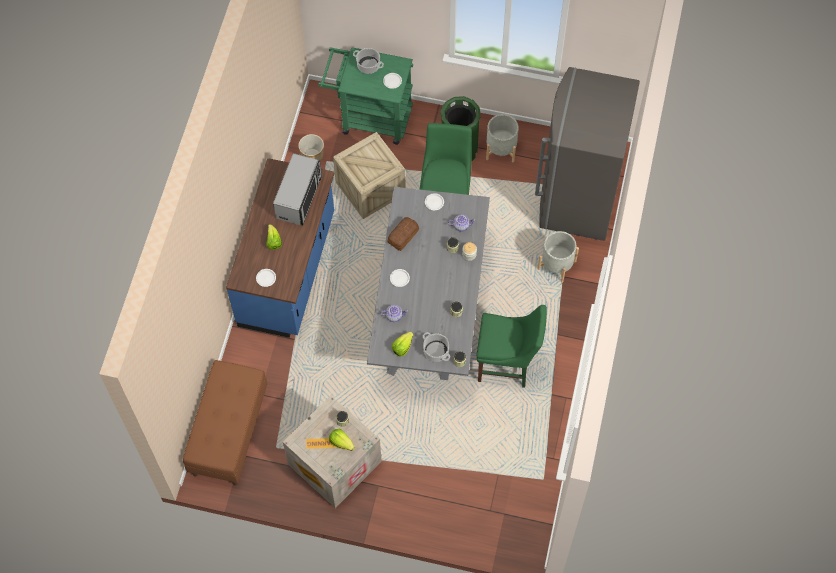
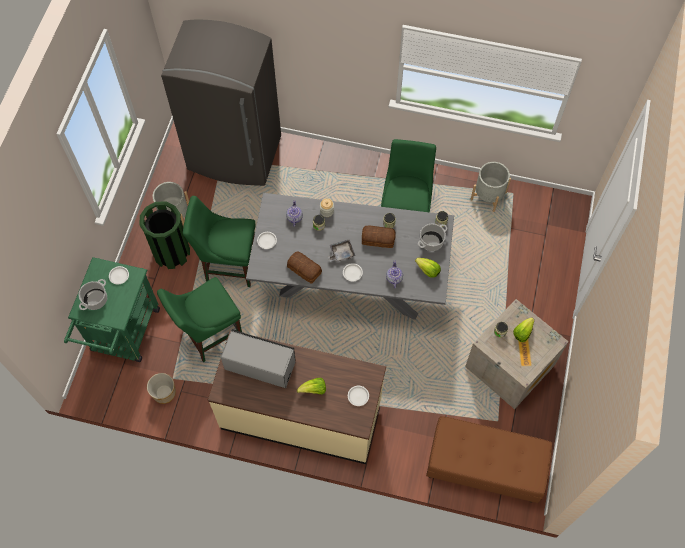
camera: 90 degrees left, 0 degrees up
(288, 270) = (301, 414): blue counter -> beige counter
(370, 188) = (209, 335): crate -> green chair
(421, 268) = (341, 253): none -> grey tray
(437, 302) = (378, 239): none -> bread
(556, 265) = (303, 174): grey planter -> grey planter (488, 196)

